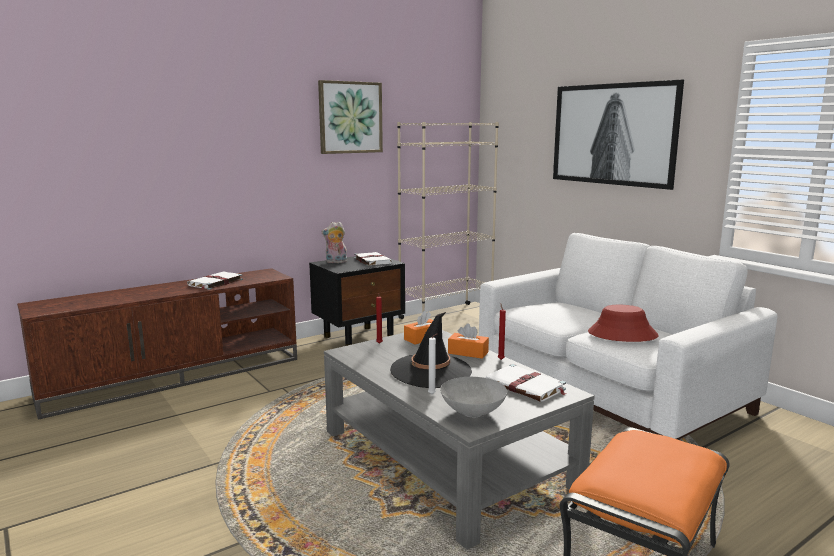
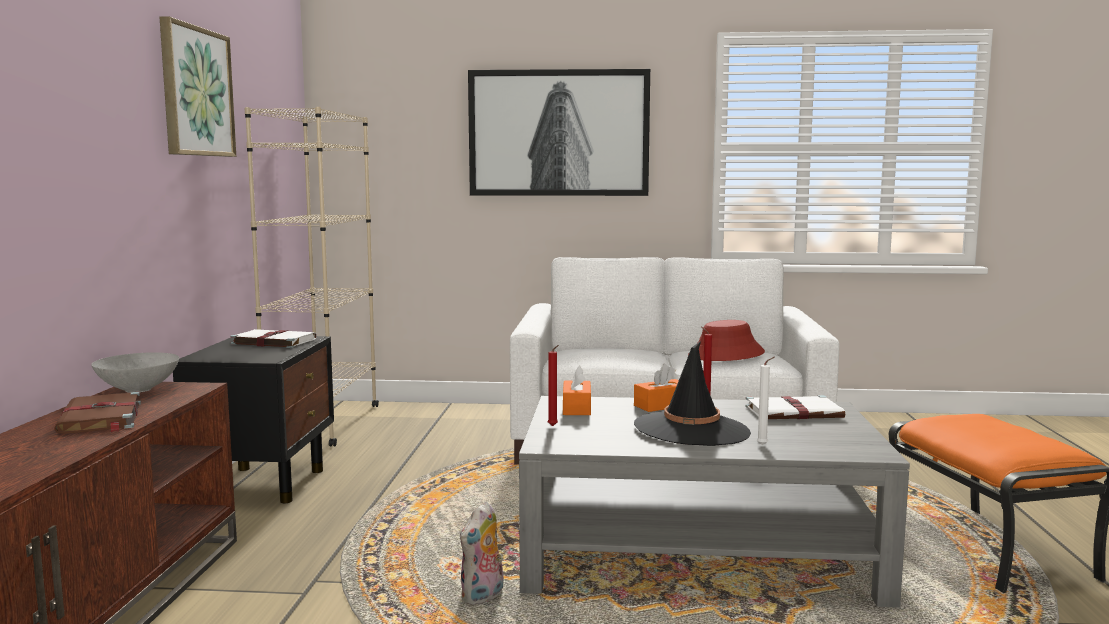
camera: 50 degrees left, 5 degrees down
(215, 282) = (100, 418): white book -> brown book
(335, 262) = (220, 353): plush toy -> plush toy (483, 598)
(473, 412) = (835, 443): grey bowl -> grey bowl (138, 389)

